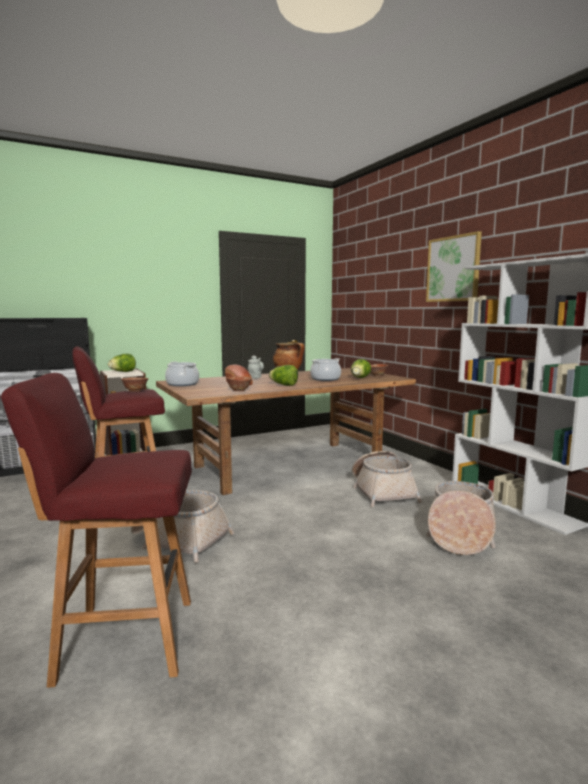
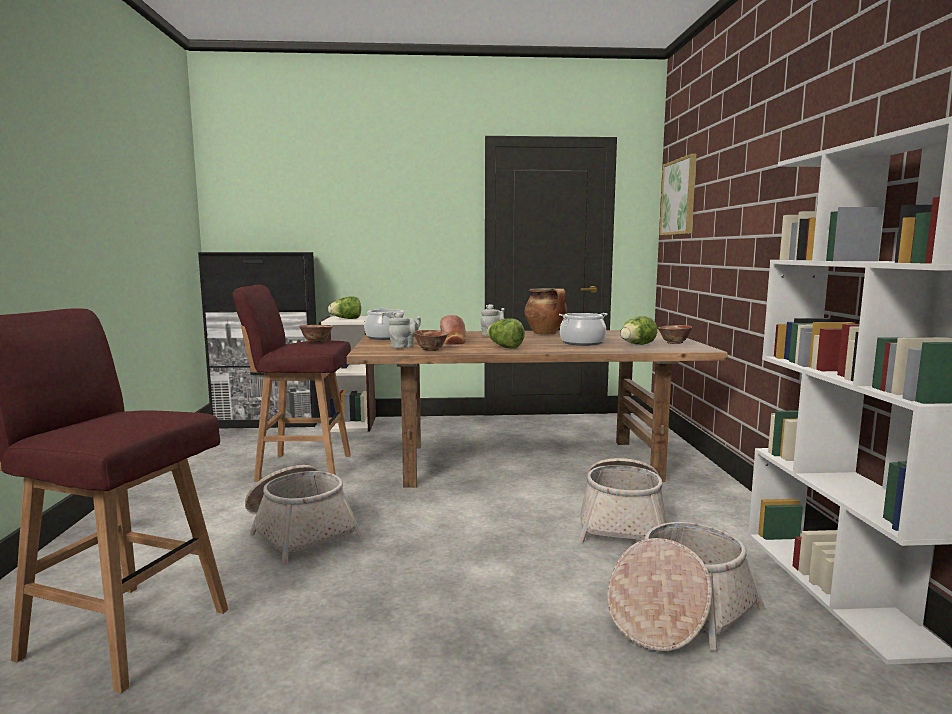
camera: 25 degrees right, 0 degrees up
(214, 390) = (404, 346): none -> grey teapot
(453, 269) = (793, 169): picture -> picture (679, 197)

